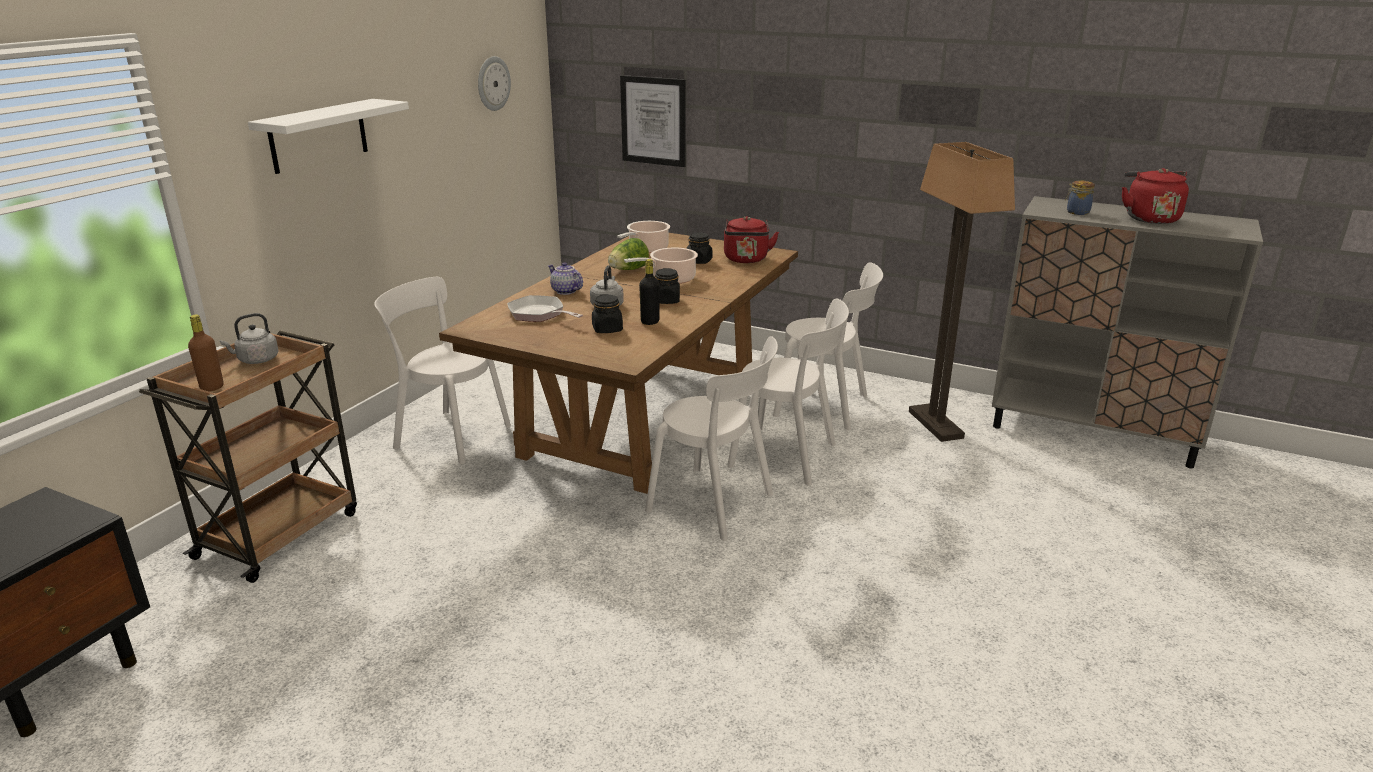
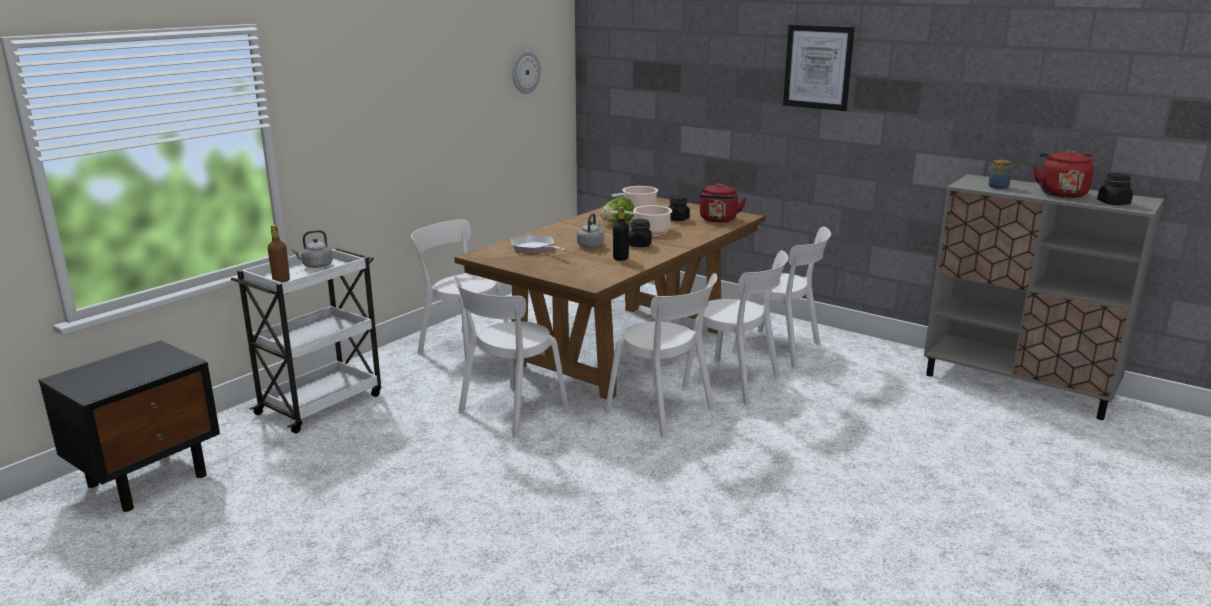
camera: 10 degrees right, 5 degrees down
(280, 533) = (321, 403): brown cart -> white cart
(318, 135) = (381, 104): white shelf -> none
(529, 523) = (510, 412): none -> white chair
(565, 291) = (561, 234): teapot -> none
(607, 329) = (585, 262): black jar -> black jar (1113, 203)
(653, 121) = (655, 106): picture -> picture (818, 67)
(936, 424) = (874, 369): floor lamp -> none

